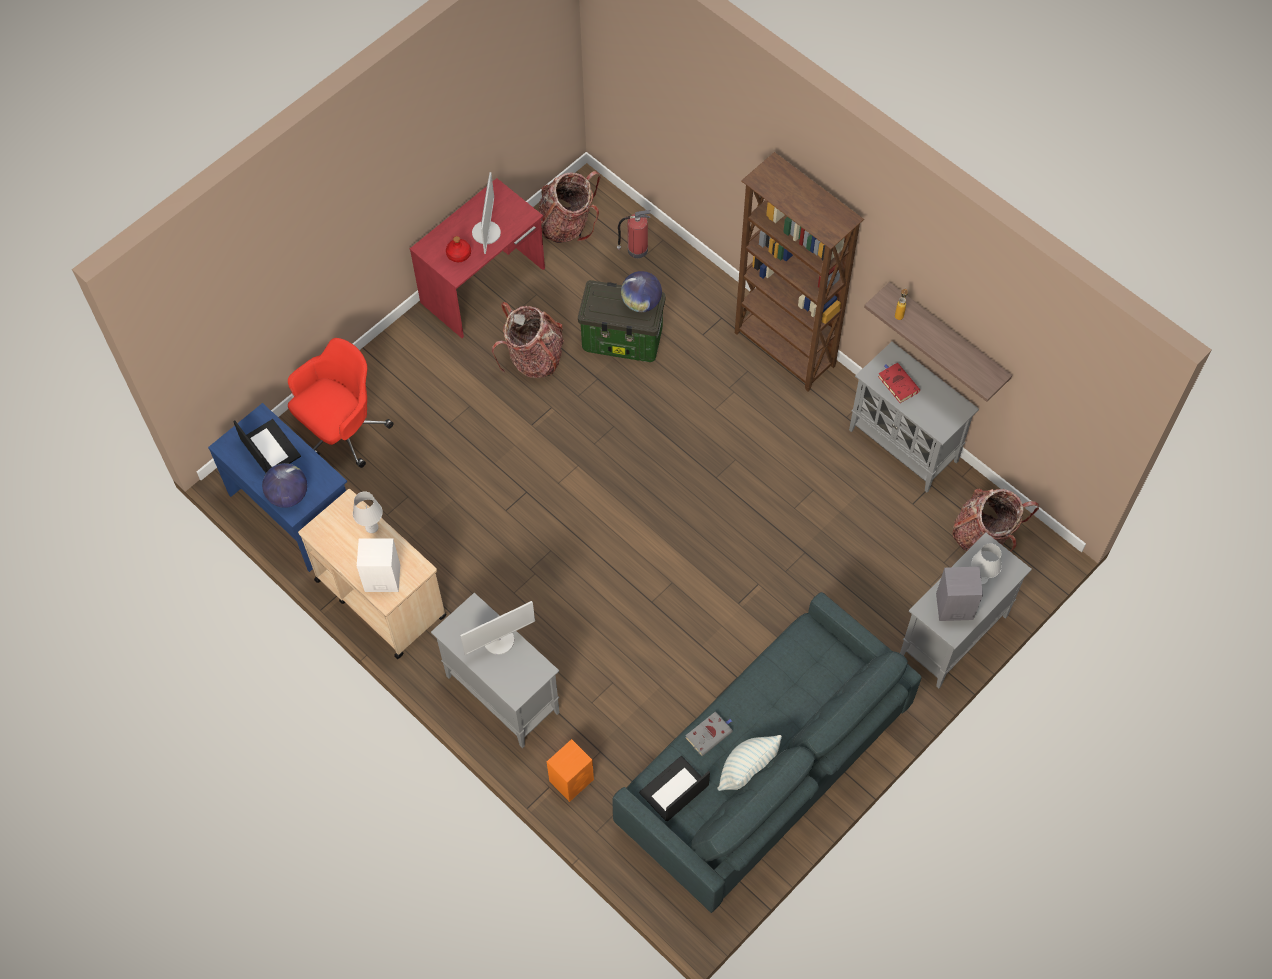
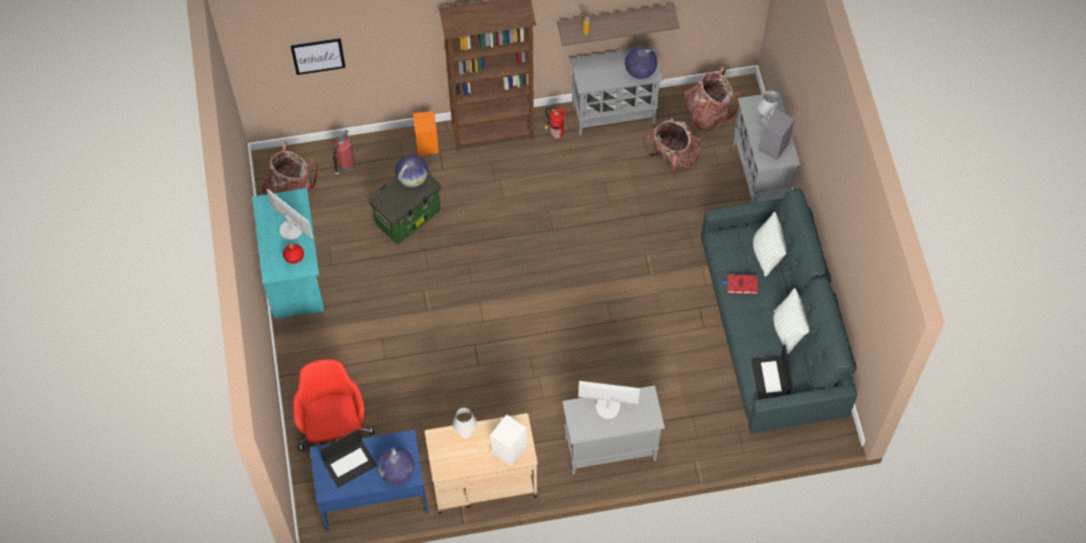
camera: 55 degrees left, 0 degrees up
(269, 448) = (350, 463): laptop -> laptop turned 150 degrees clockwise
(484, 286) = (295, 272): red desk -> turquoise desk
(499, 640) = (607, 407): monitor -> monitor turned 90 degrees counterclockwise
(533, 358) = (377, 277): backpack -> backpack (673, 157)
(572, 779) = (699, 444): orange speaker -> orange speaker (427, 143)
(660, 107) = (318, 56): none -> picture
(709, 734) = (748, 335): grey book -> none
(826, 691) = (766, 254): none -> pillow
(831, 407) = (555, 134): none -> fire extinguisher
(897, 383) = (602, 74): red book -> red book (741, 285)
(933, 416) = (640, 71): none -> globe

